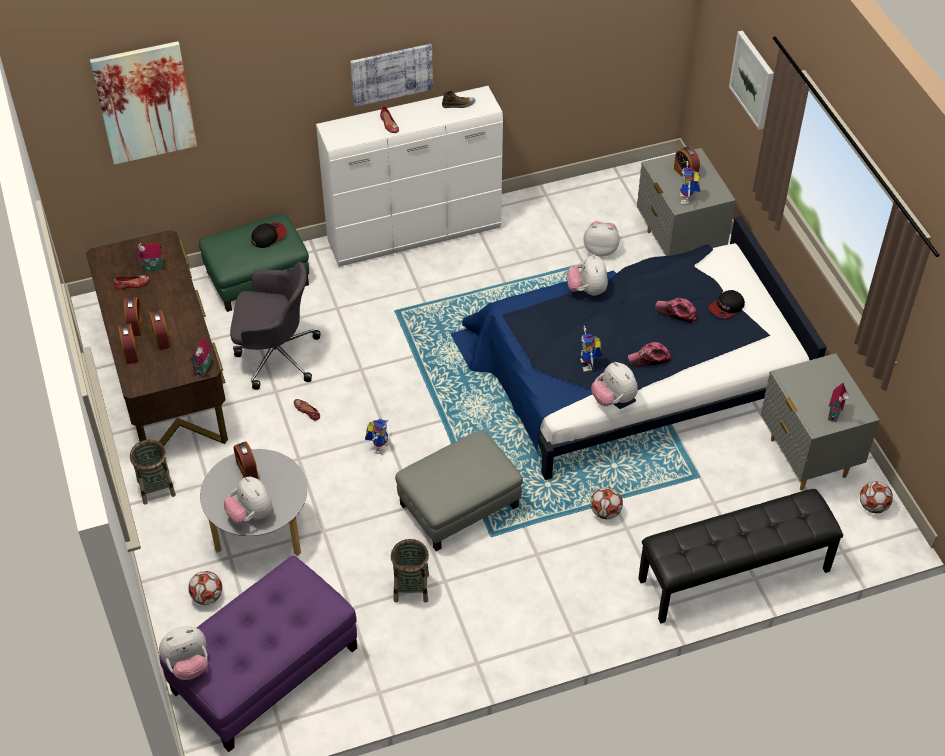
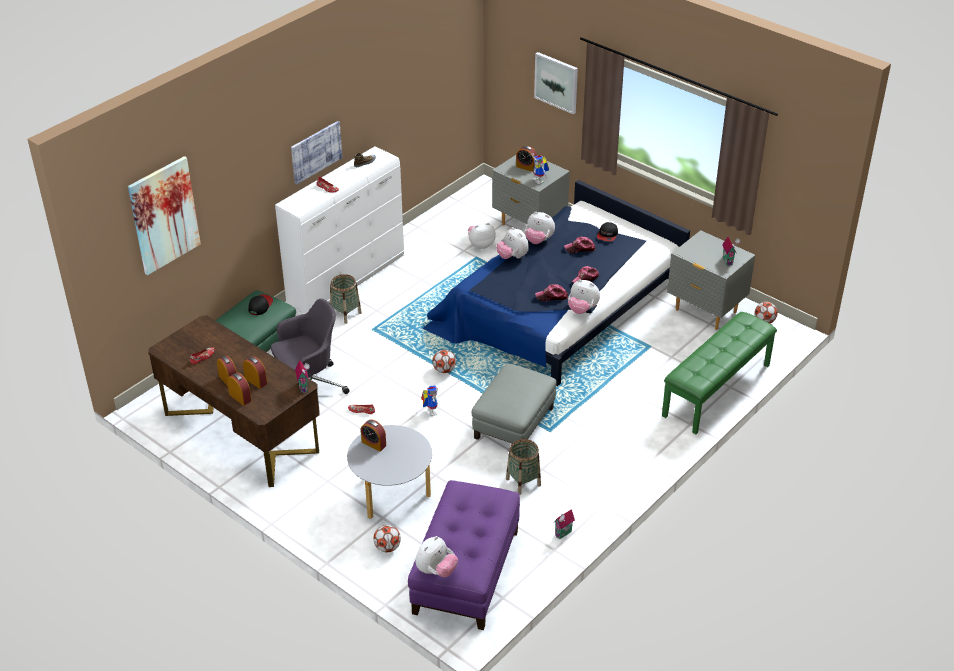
camera: 30 degrees left, 10 degrees down
(153, 268) = (210, 342): toy house -> toy house (564, 534)
(156, 488) = (291, 499): basket -> basket (345, 313)
(251, 514) = (400, 468): plush toy -> plush toy (539, 240)
(589, 365) = (551, 296): toy robot -> cap
(605, 512) = (610, 389): football -> football (444, 370)
(734, 576) = (717, 390): black bench -> green bench

